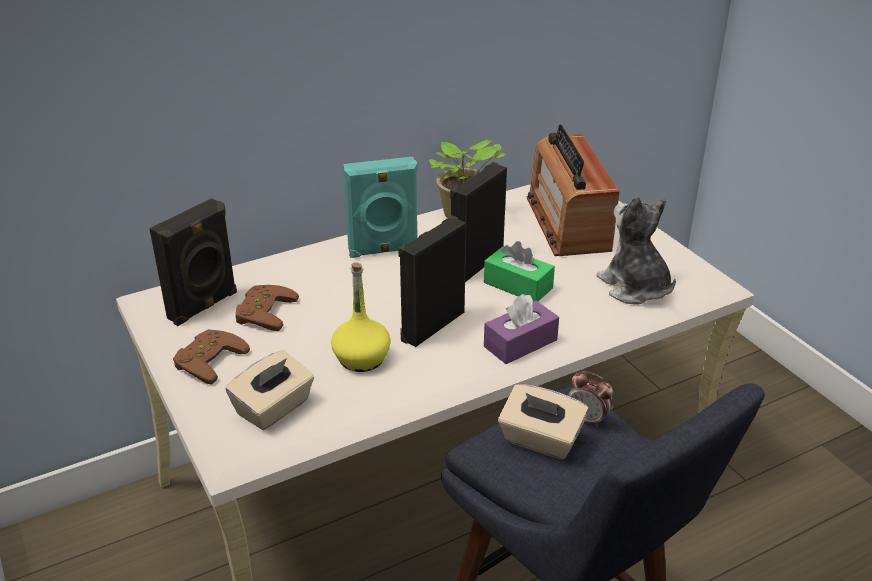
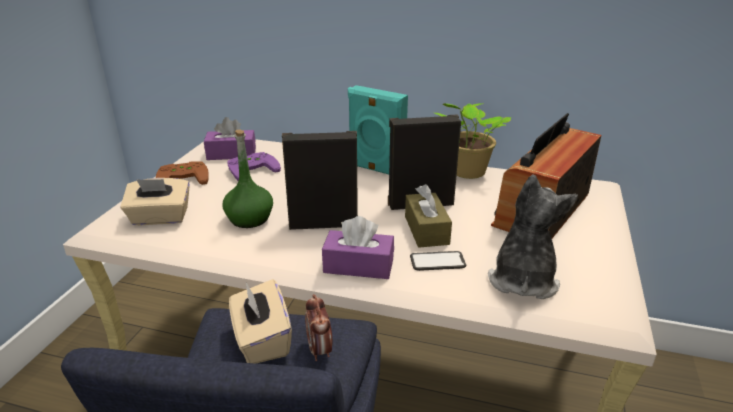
camera: 45 degrees right, 5 degrees down
(204, 306) = (231, 154): black speaker -> purple tissue box
(262, 311) = (252, 169): brown game controller -> purple game controller
(362, 358) = (250, 219): yellow bottle -> green bottle
(518, 285) = (426, 230): green tissue box -> brown tissue box
(566, 306) = (437, 261): none -> phone

